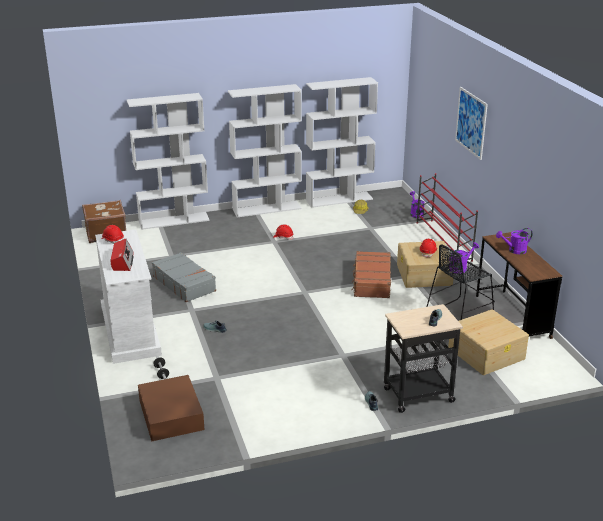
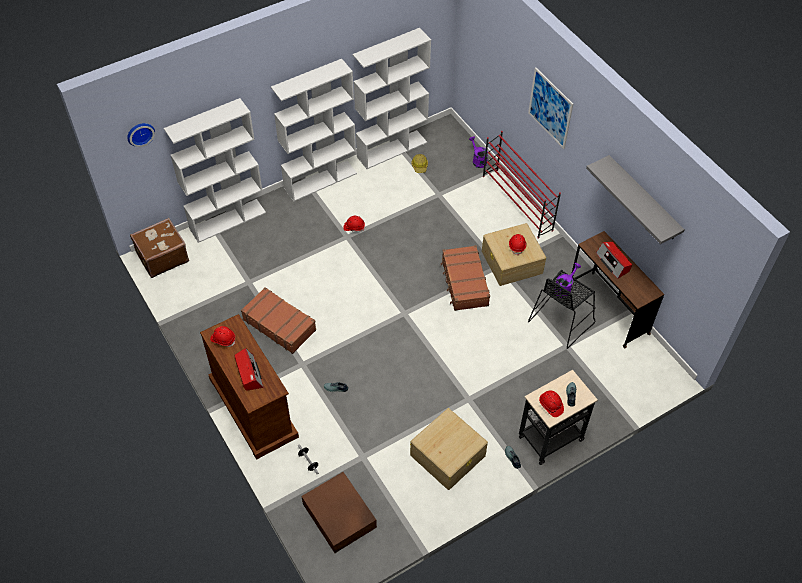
camera: 15 degrees left, 25 degrees up
(105, 98) = (140, 133): none -> wall clock
(129, 330) = (252, 407): white dresser -> brown dresser
(184, 283) = (279, 324): grey suitcase -> brown suitcase
(410, 323) = (550, 406): none -> red hard hat
(487, 353) = (596, 367): beige storage box -> beige storage box (448, 455)
(514, 250) = (613, 262): purple watering can -> radio
(542, 171) = (643, 199): none -> grey shelf

